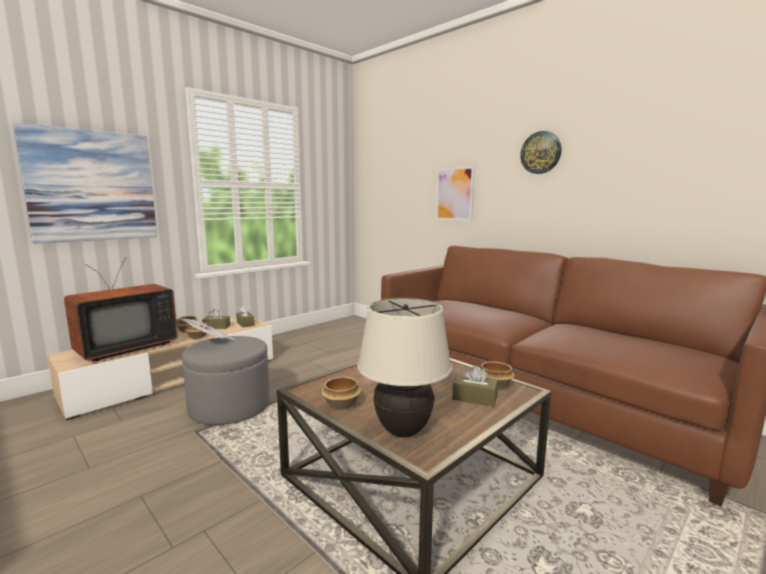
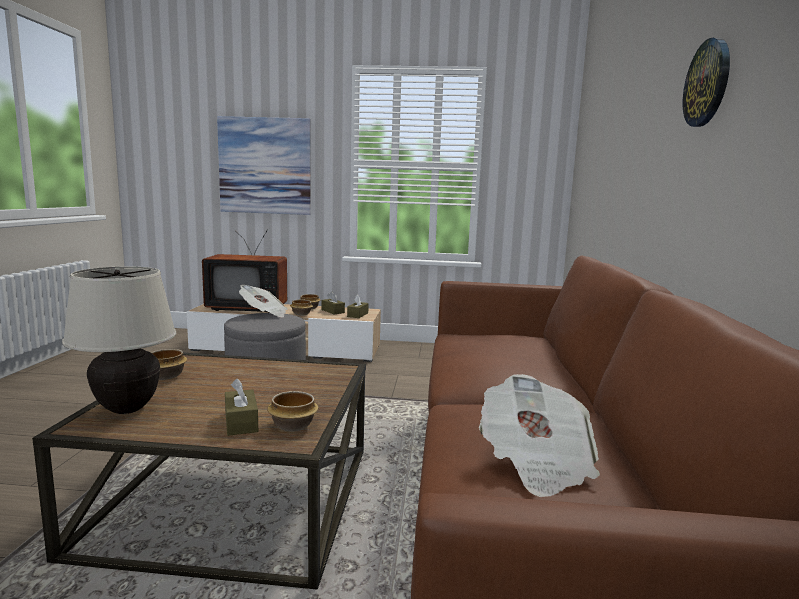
camera: 50 degrees right, 0 degrees up
(454, 194) = (629, 172): picture -> none
(625, 344) = (535, 462): none -> newspaper

